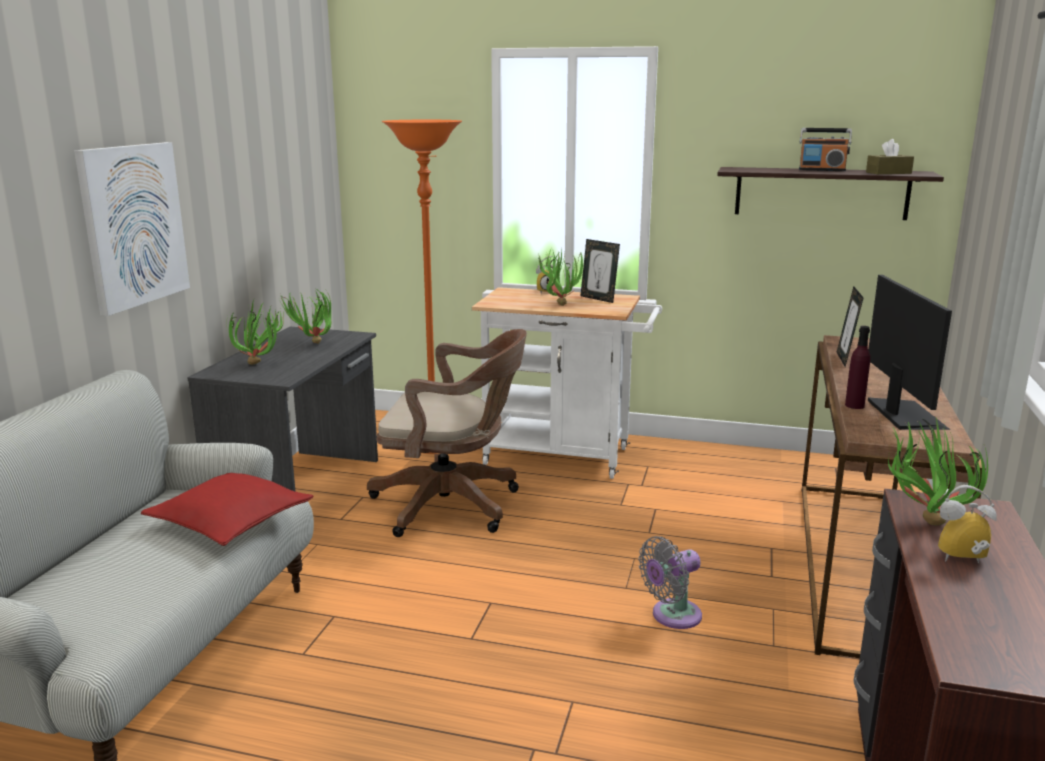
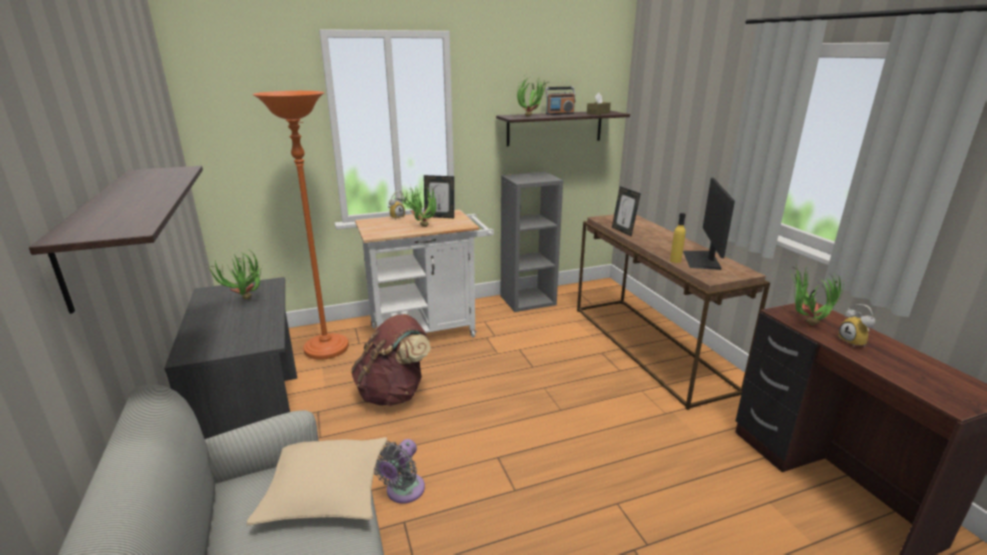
camera: 35 degrees left, 5 degrees up
(133, 225) = (100, 232): picture -> shelf
(231, 521) = (326, 490): red pillow -> beige pillow
(261, 365) = (224, 334): potted plant -> potted plant (532, 116)
(453, 505) = (394, 393): brown office chair -> brown backpack
(672, 616) = (603, 418): grey fan -> grey fan (403, 491)
(742, 458) = (528, 300): none -> grey bookcase
(854, 405) = (675, 260): purple bottle -> yellow bottle
(904, 414) = (702, 260): monitor -> monitor turned 135 degrees counterclockwise
(963, 561) = (855, 343): alarm clock -> alarm clock turned 75 degrees counterclockwise

